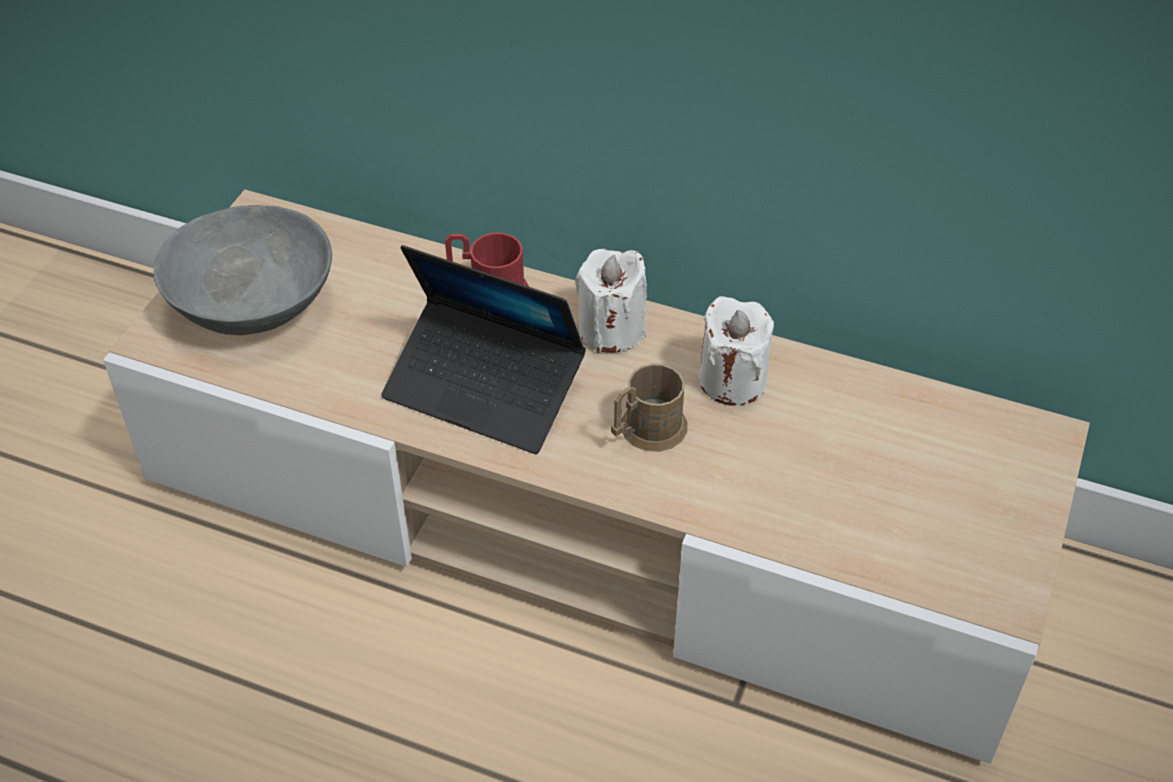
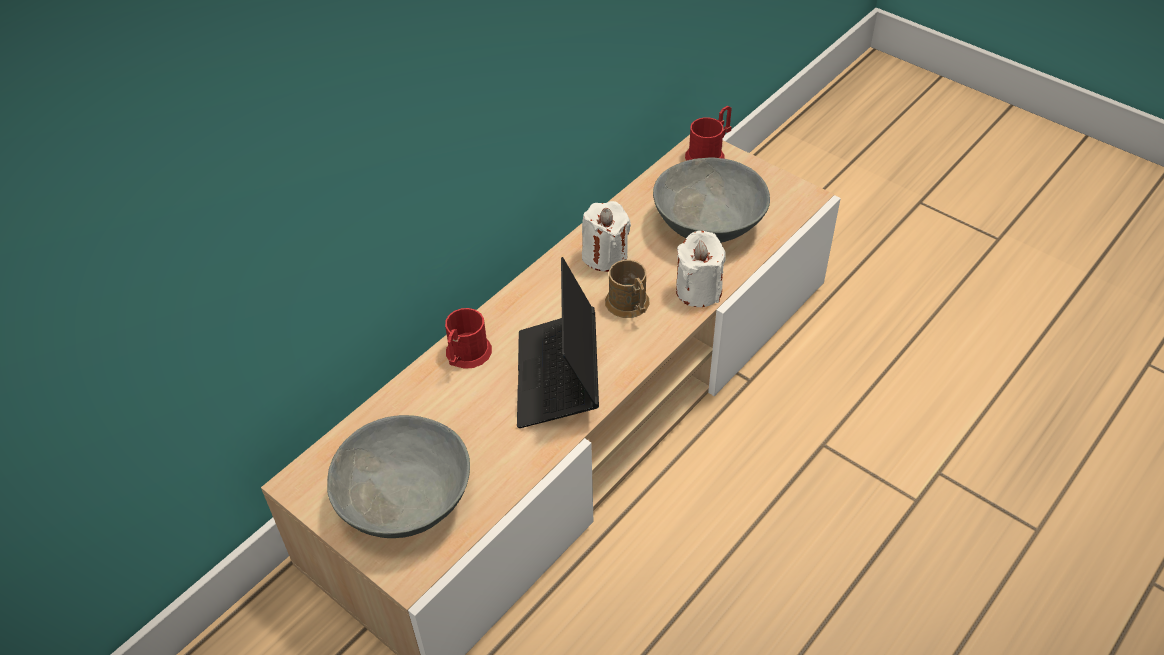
camera: 70 degrees left, 0 degrees up
(484, 388) = (558, 378): laptop -> laptop turned 135 degrees clockwise
(611, 330) = (534, 301): white candle -> white candle (698, 291)
(863, 485) = (709, 225): none -> grey bowl
(1033, 450) = (709, 154): none -> red mug

